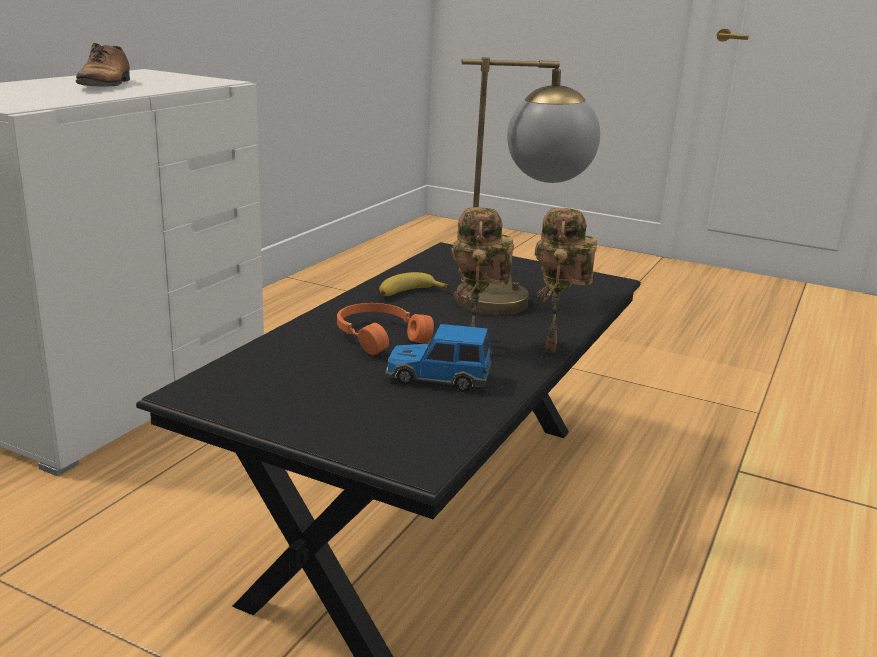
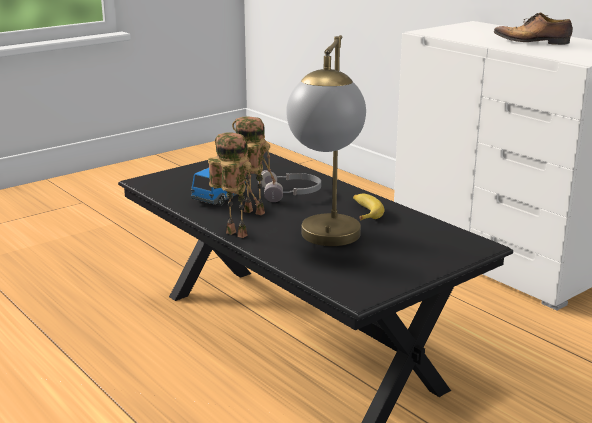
camera: 115 degrees right, 0 degrees up
(380, 337) = (291, 193): orange headphones -> grey headphones

